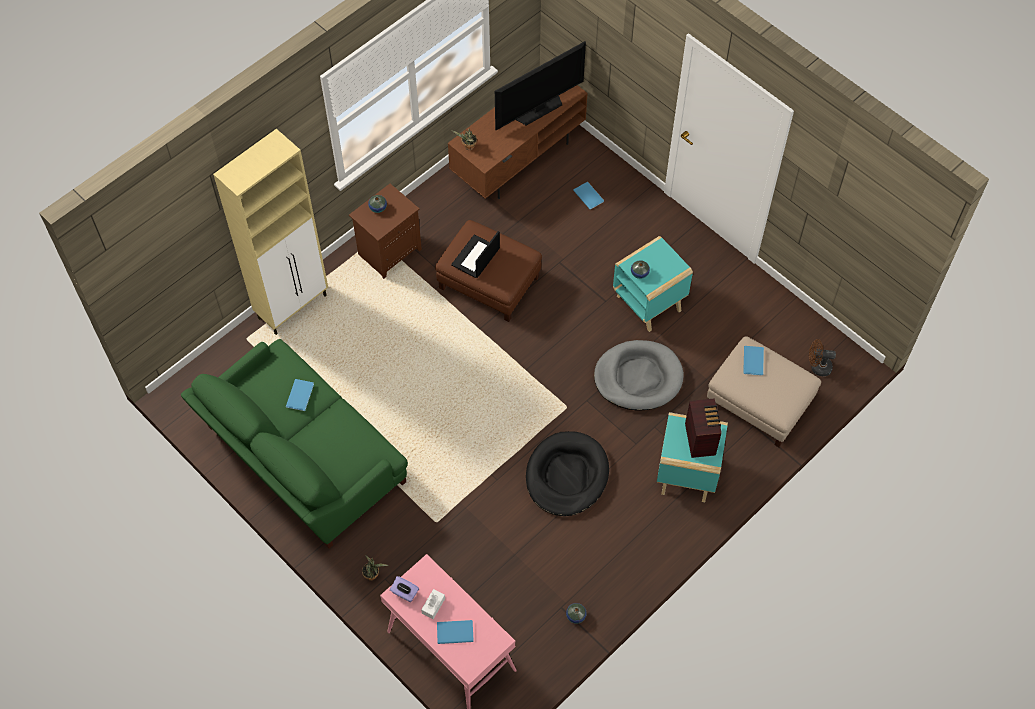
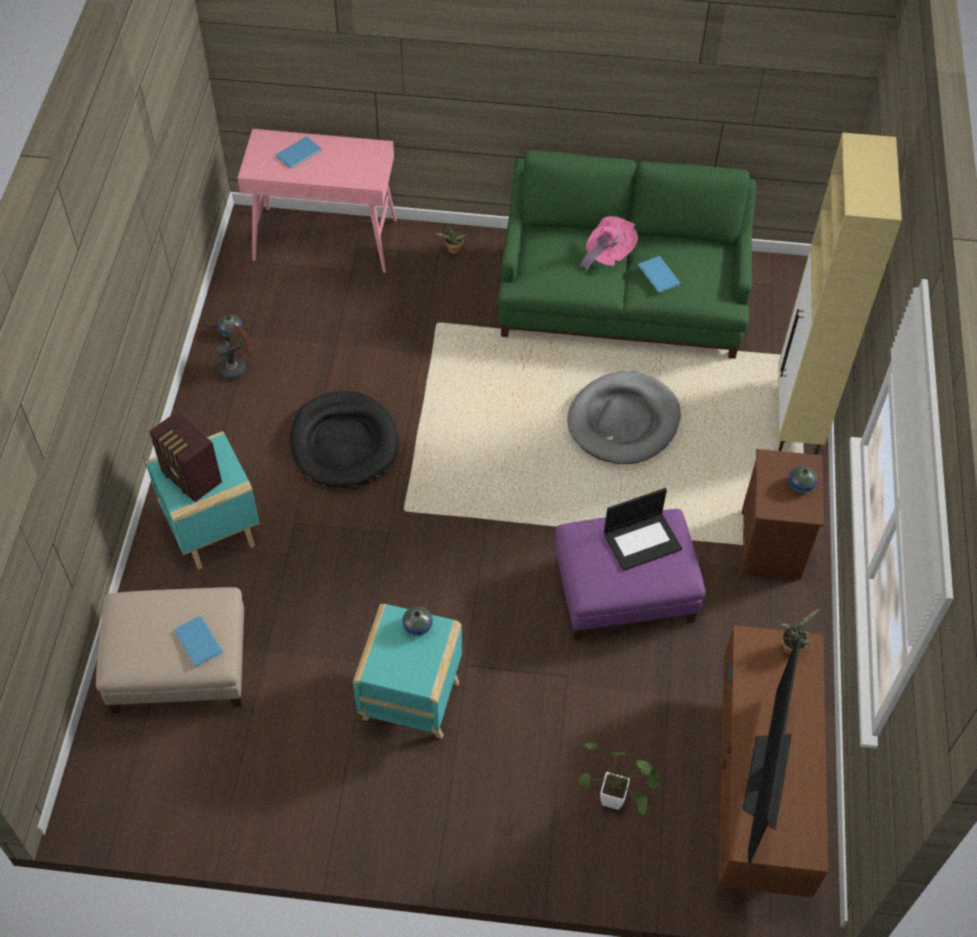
camera: 140 degrees right, 5 degrees down
(314, 433) = (607, 254): none -> pink hat
(404, 593) = (372, 154): purple tissue box -> none
(433, 606) = (336, 159): white tissue box -> none
(476, 257) = (642, 540): laptop -> laptop turned 75 degrees clockwise
(488, 282) = (624, 589): brown ottoman -> purple ottoman
(588, 195) = (617, 802): blue book -> potted plant
(638, 377) = (350, 597): grey dog bed -> grey dog bed (623, 421)
(817, 367) = (130, 765): brown fan -> brown fan (237, 368)

